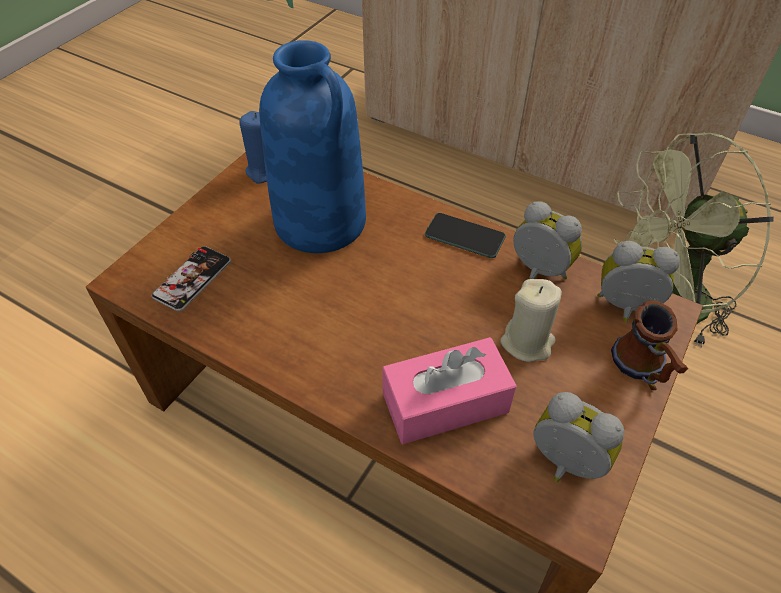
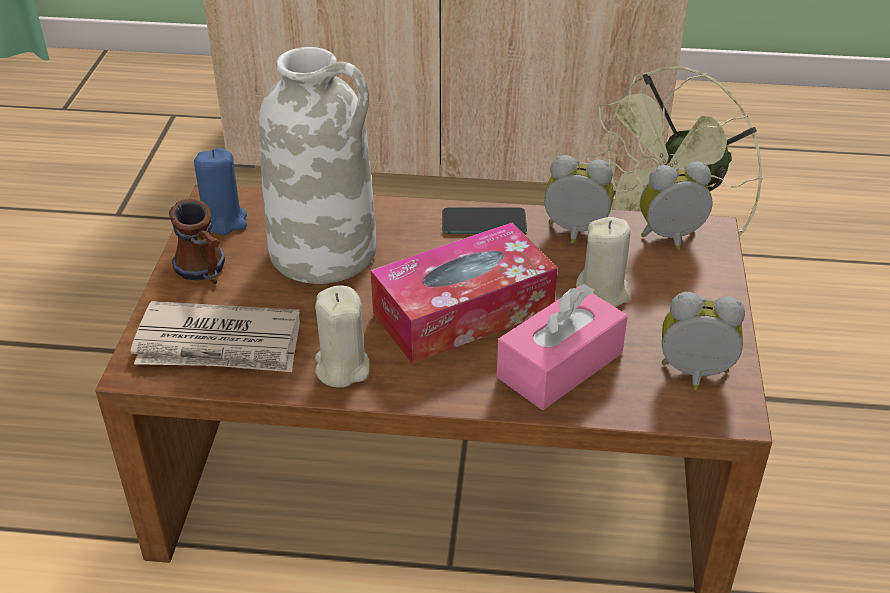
camera: 25 degrees left, 10 degrees down
(192, 279) = (219, 344): phone -> newspaper
(266, 335) = (342, 368): none -> beige candle
(322, 222) = (325, 251): blue vase -> white vase
(395, 317) = (463, 311): none -> tissue box
(642, 371) = (716, 284): mug -> mug (205, 272)

